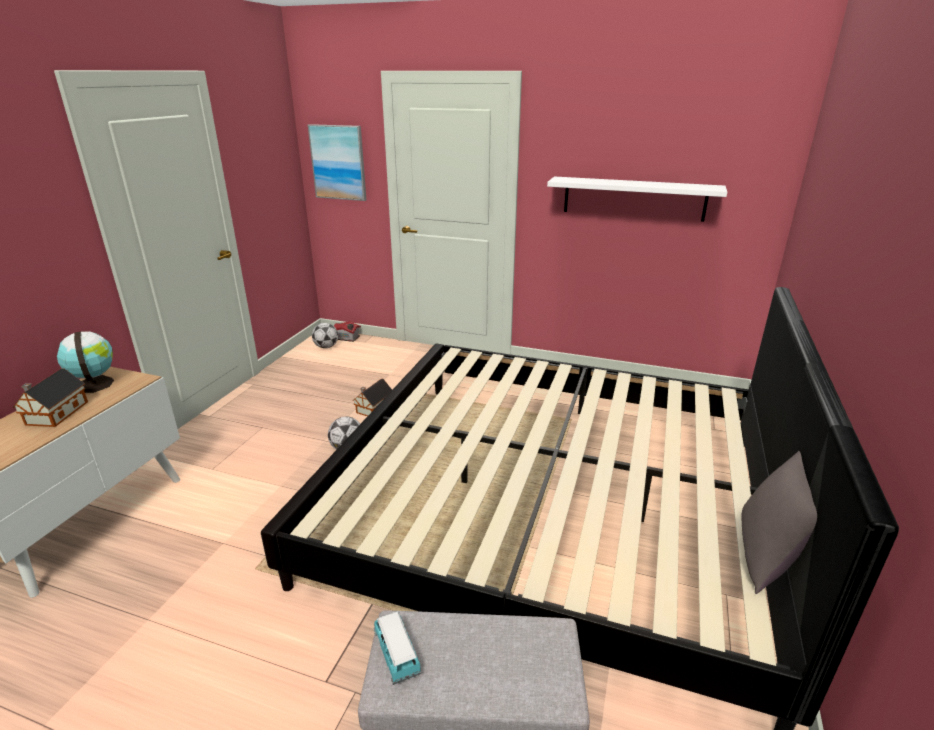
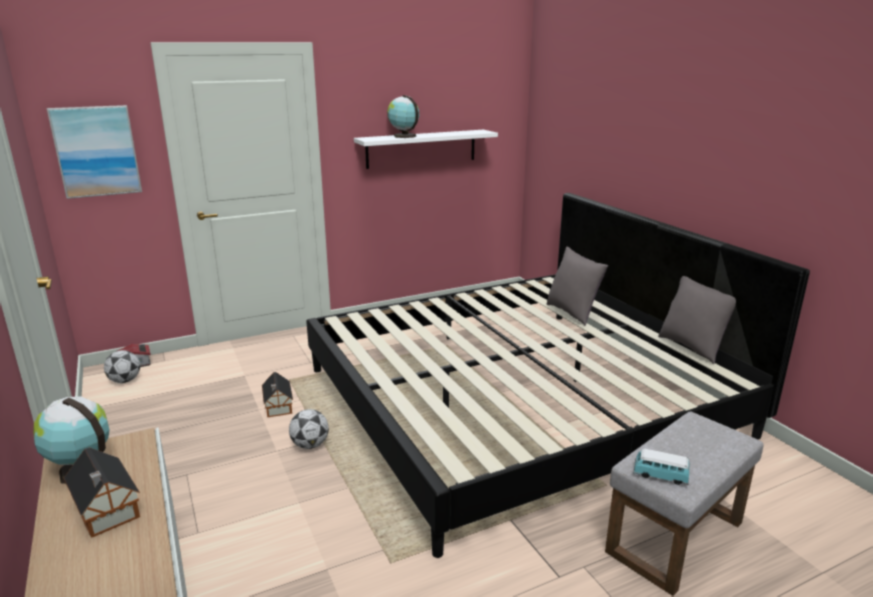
camera: 45 degrees left, 5 degrees down
(604, 181) = (403, 136): none -> globe
(683, 440) = (572, 313): none -> grey pillow

